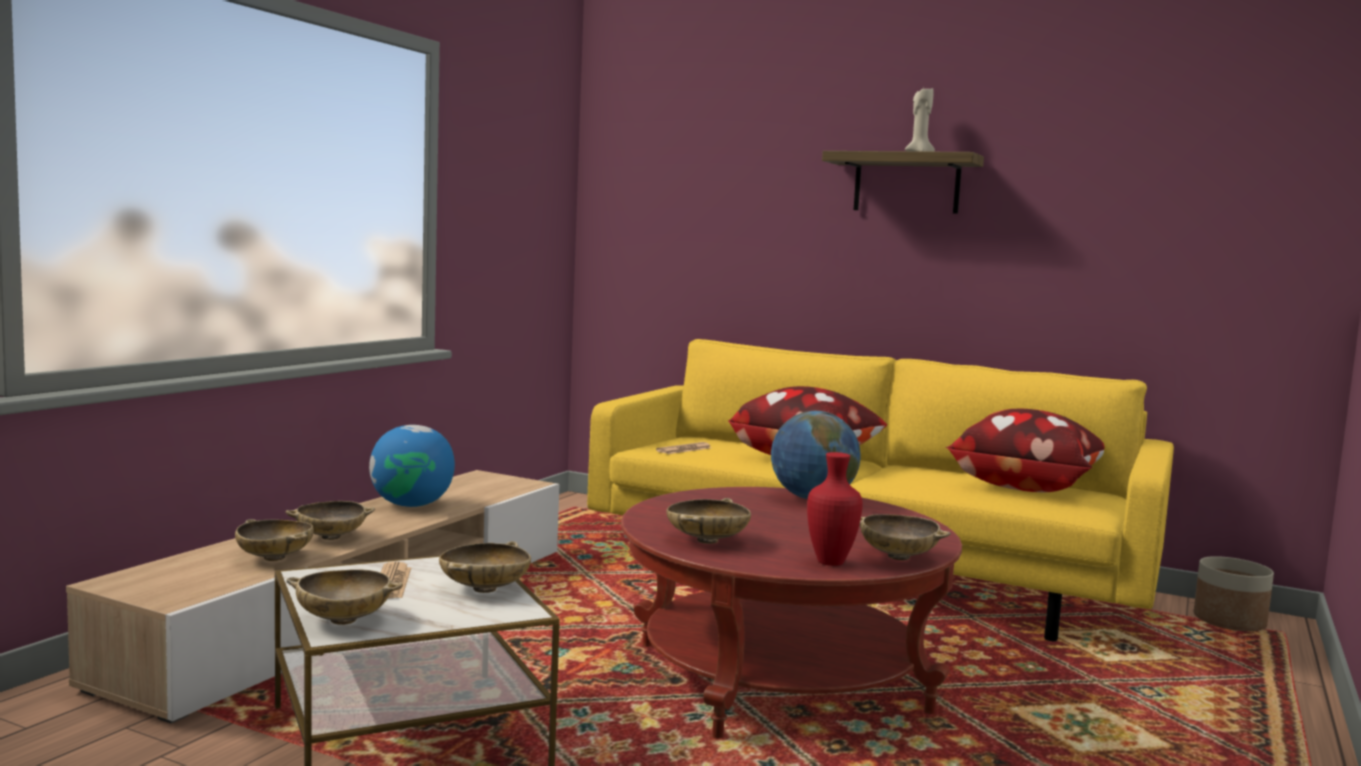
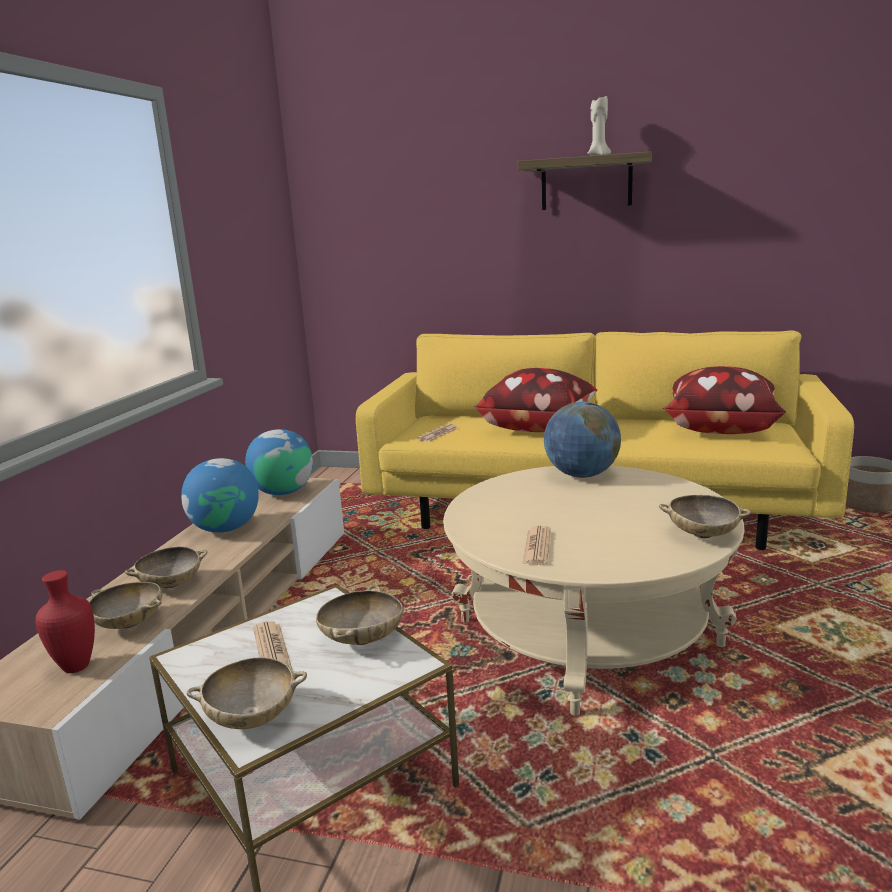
camera: 10 degrees left, 10 degrees up
(491, 486) = (283, 492): none -> globe
(706, 541) = (537, 546): beige bowl -> newspaper
(780, 677) = (587, 633): red coffee table -> beige coffee table
(829, 562) = (654, 553): red vase -> red vase (75, 666)

